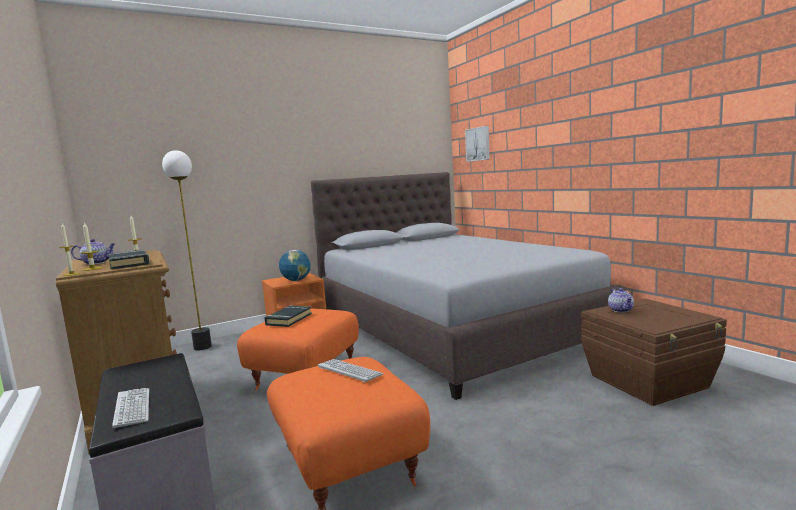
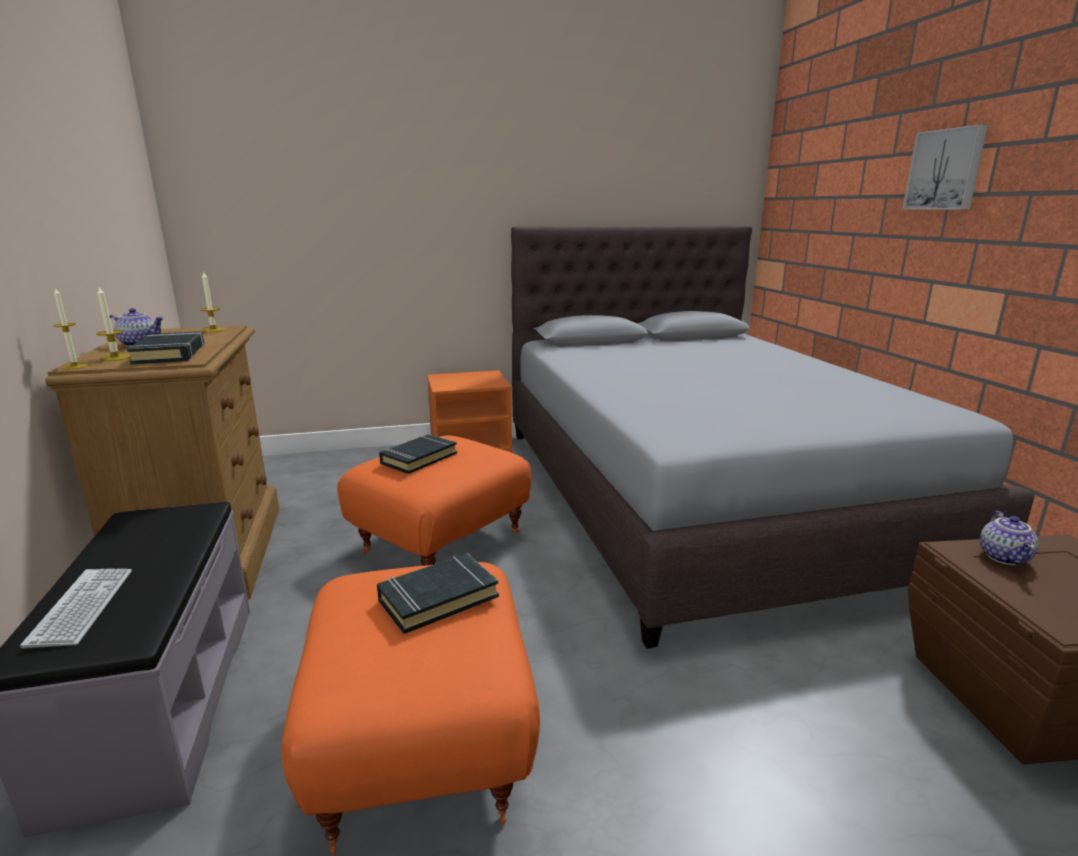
camera: 15 degrees right, 10 degrees up
(203, 347) = (335, 461): floor lamp -> none
(296, 280) = (472, 383): globe -> none
(349, 371) = (438, 598): keyboard -> black book
(478, 144) = (811, 179): picture -> picture (946, 170)

